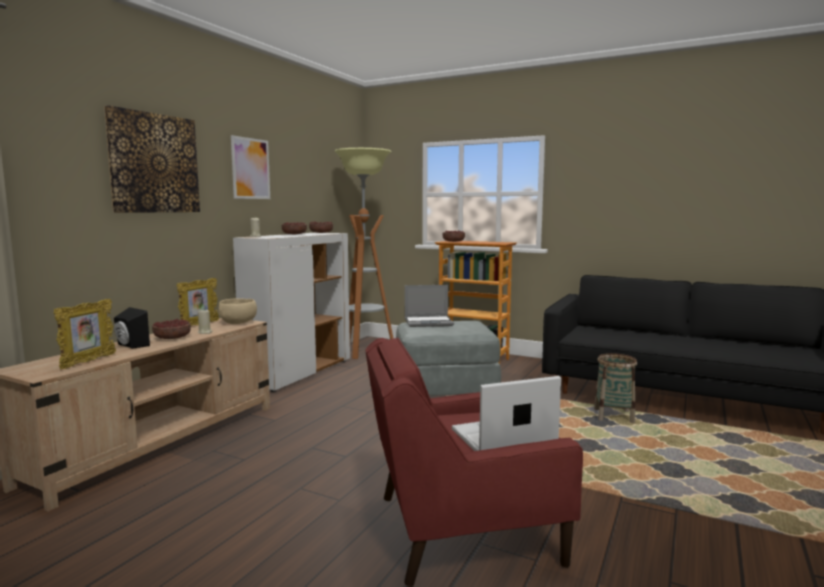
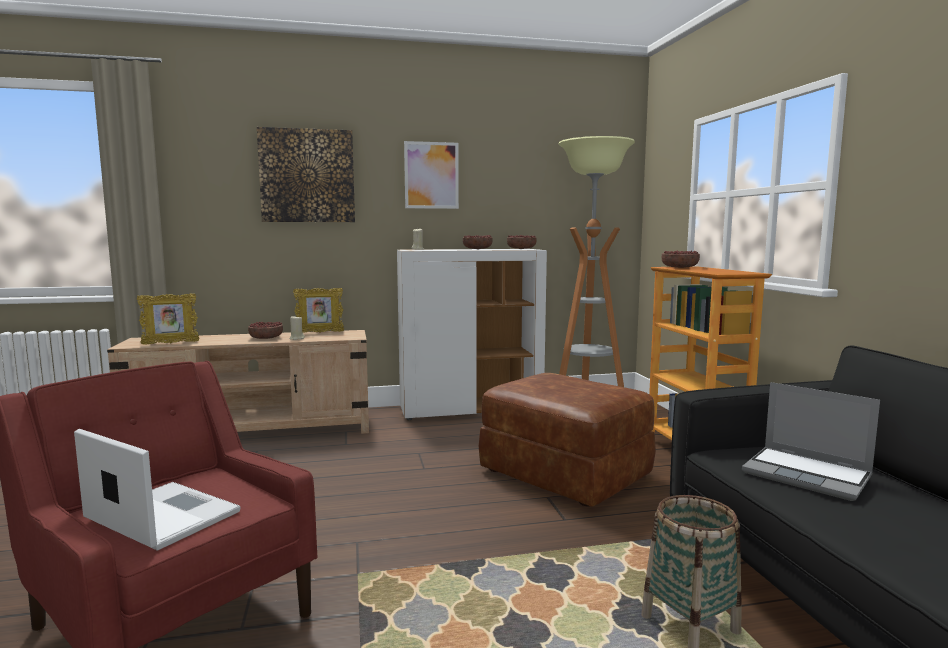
camera: 50 degrees right, 0 degrees up
(130, 345) = (228, 338): black speaker -> none
(238, 322) = (347, 336): beige bowl -> none
(429, 322) = (564, 378): laptop -> laptop (808, 475)
(445, 386) = (566, 473): grey ottoman -> brown ottoman

